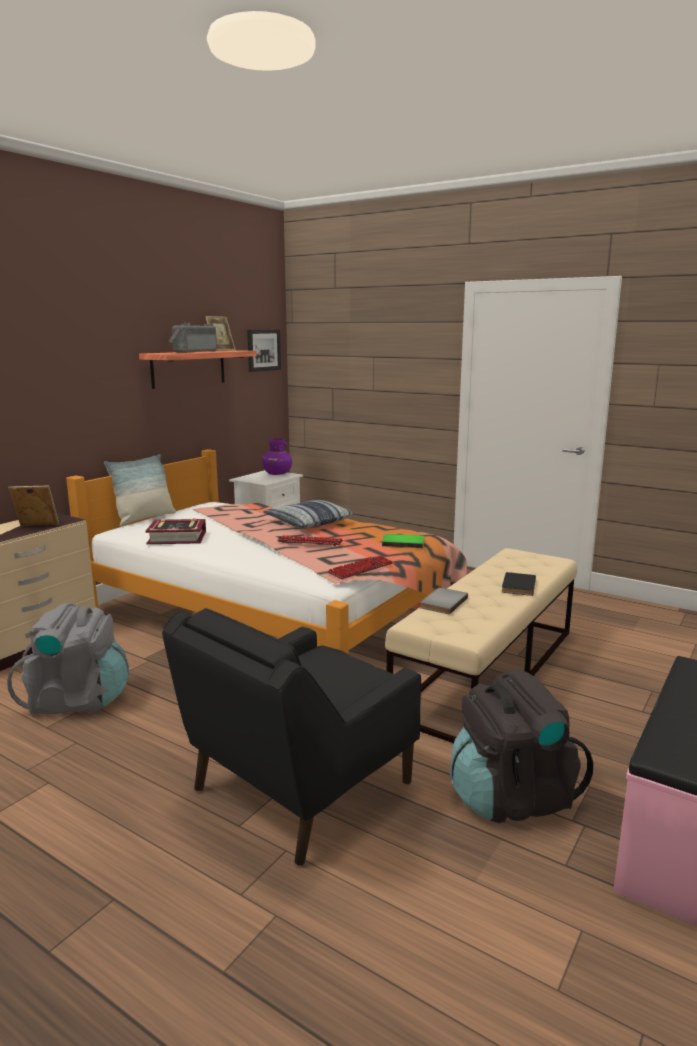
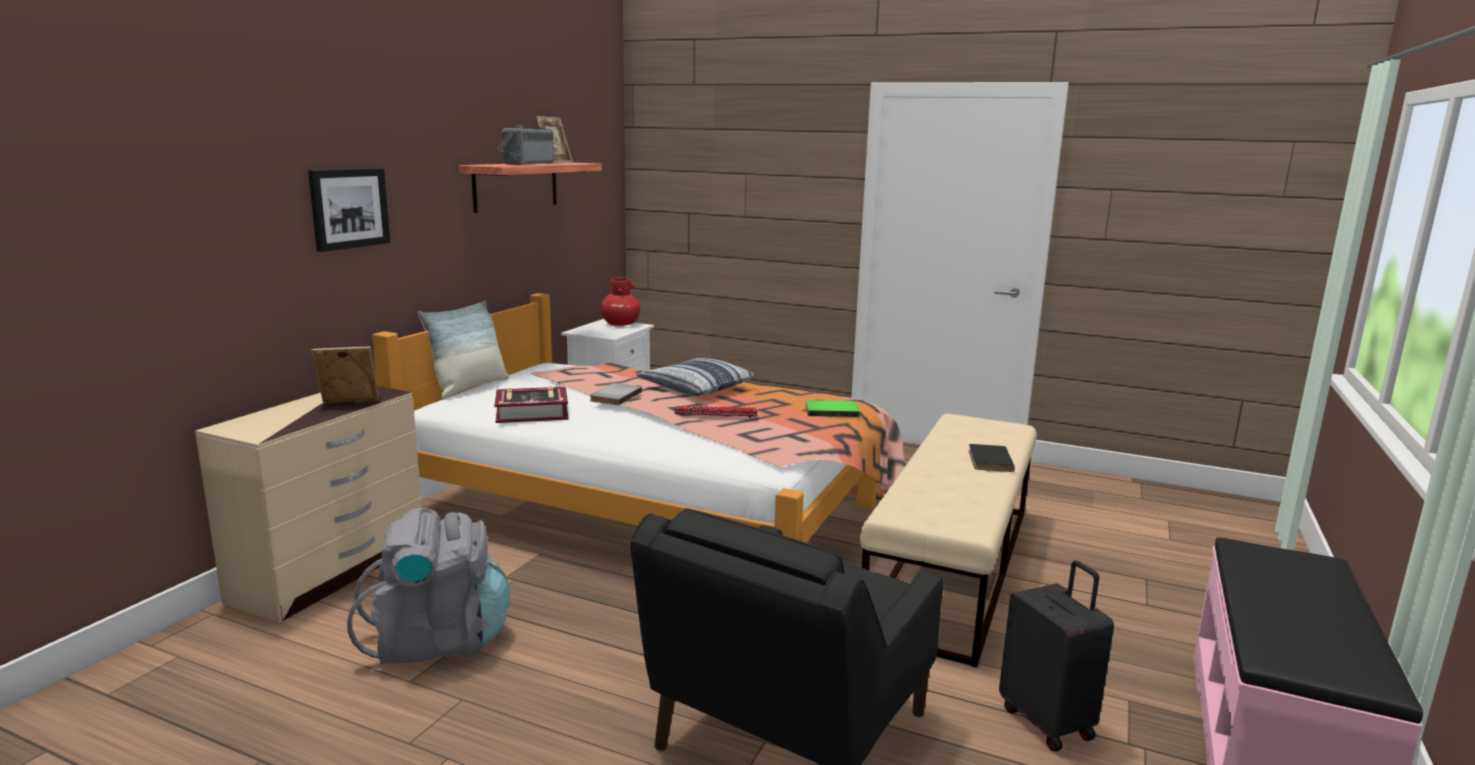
camera: 10 degrees left, 0 degrees up
(263, 350) = (599, 162): picture -> picture (349, 208)
(277, 474) = (620, 324): purple vase -> red vase
(361, 569) = (800, 446): keyboard -> none
(442, 602) = (913, 485): grey book -> grey book (614, 396)
(511, 797) = (1048, 722): black backpack -> black suitcase

